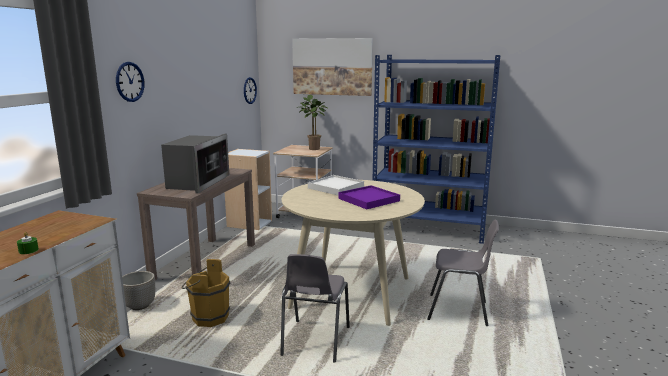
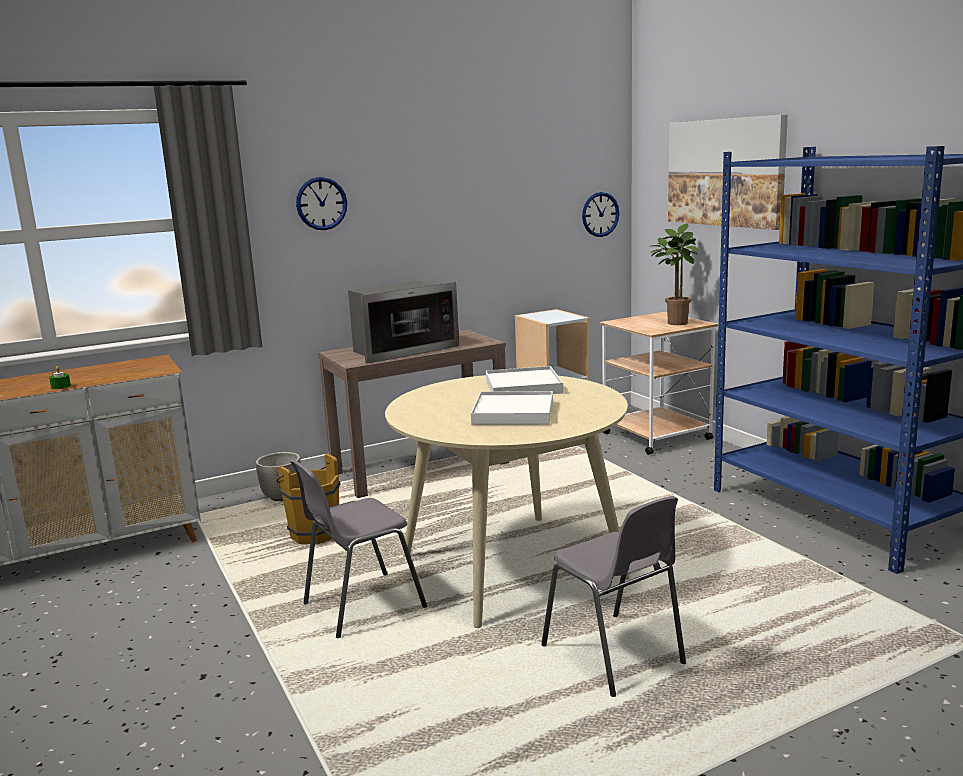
camera: 45 degrees right, 0 degrees up
(368, 200) = (513, 413): purple tray -> white tray

